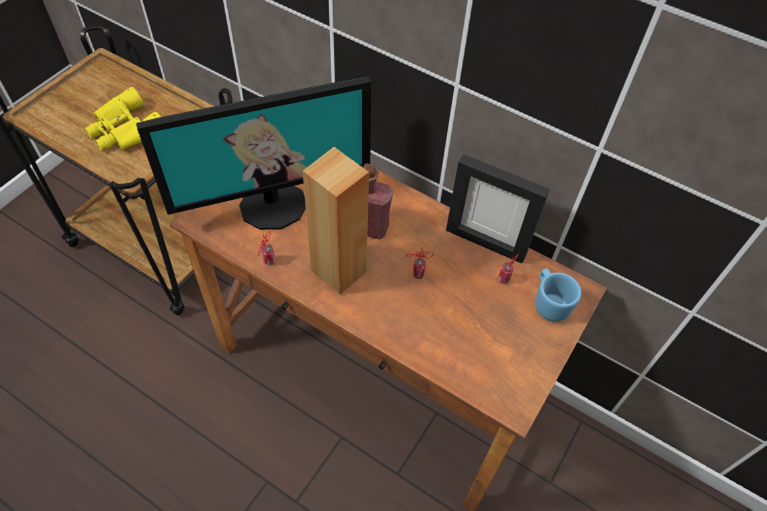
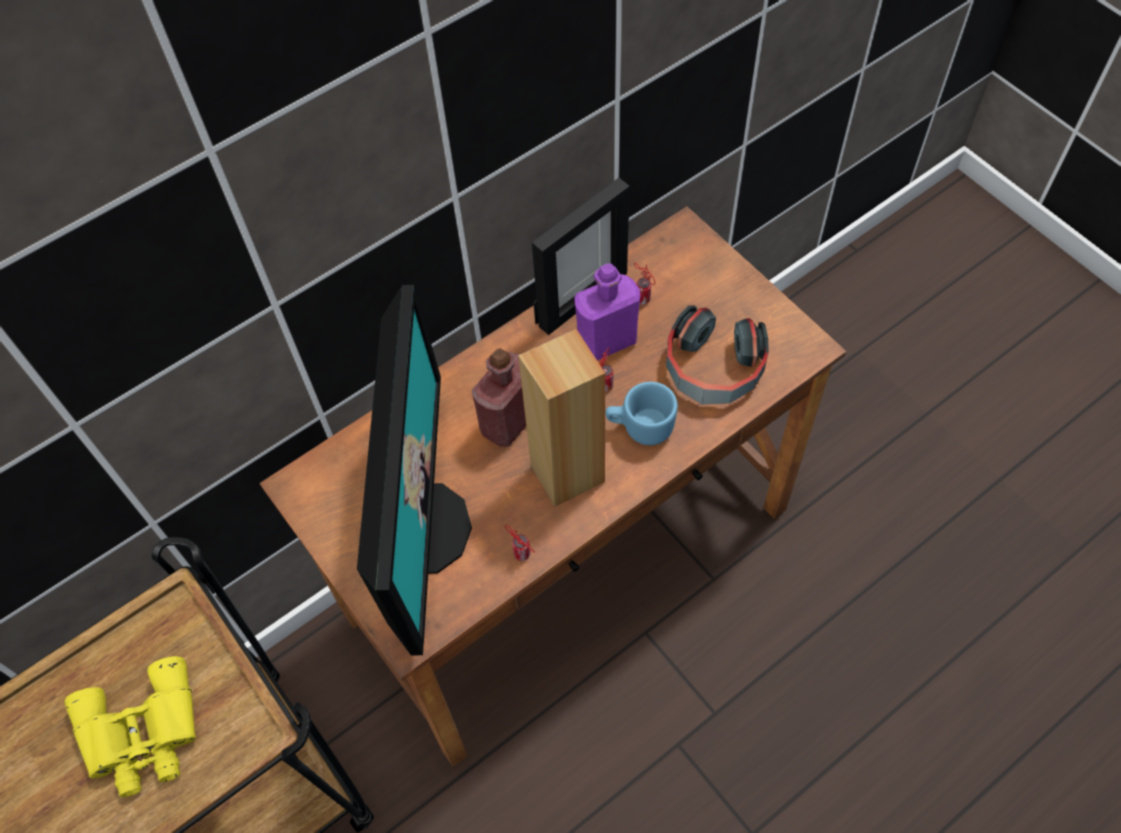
camera: 65 degrees left, 5 degrees up
(456, 266) = (607, 341): none -> purple bottle
(463, 341) = (713, 369): none -> headphones
(549, 302) = (689, 266): blue mug -> blue mug (640, 426)

